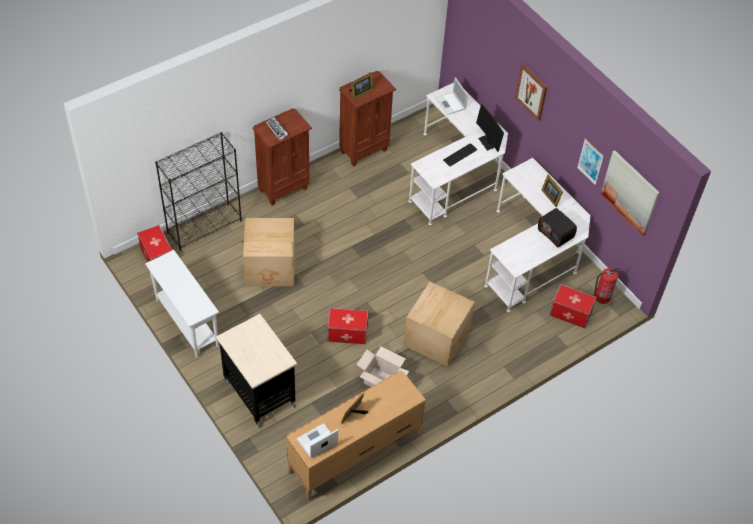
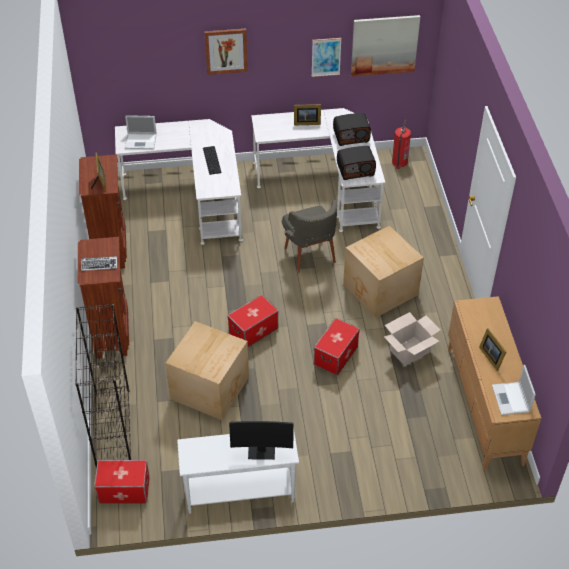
camera: 60 degrees left, 5 degrees down
(259, 393) = (371, 459): black cart -> none
(443, 275) = (309, 255): none -> grey chair
(488, 142) = (211, 135): monitor -> monitor (261, 451)
(515, 251) = (355, 170): none -> radio
(570, 313) = (405, 188): storage box -> storage box (253, 331)

